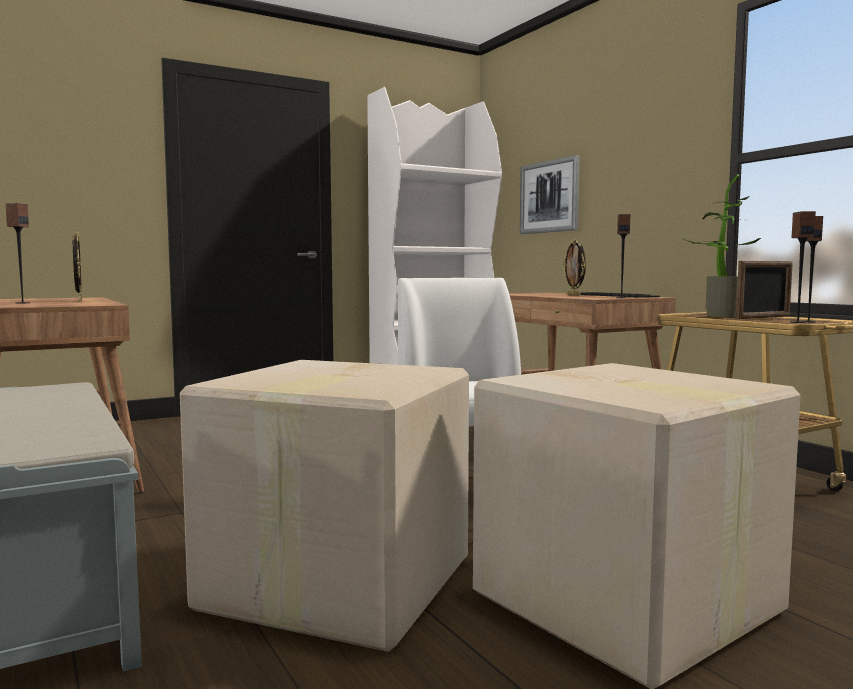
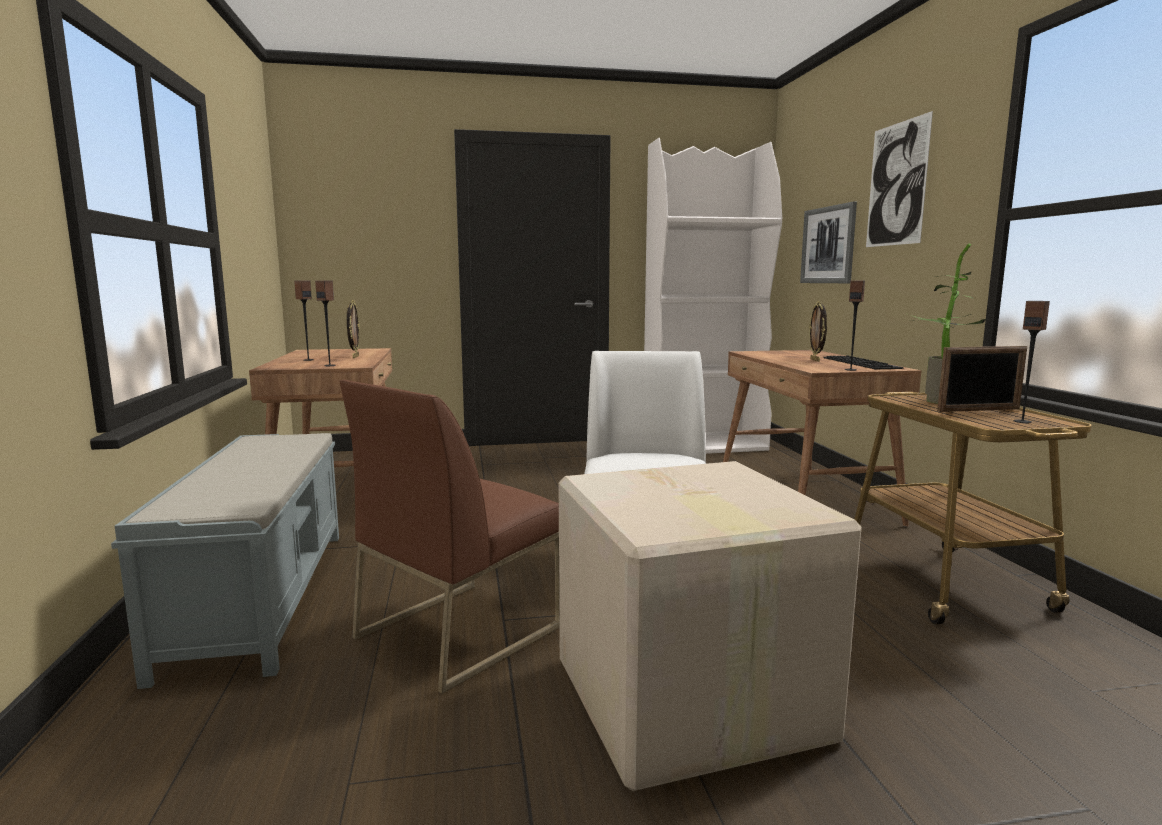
camera: 20 degrees right, 5 degrees up
(334, 583) = (459, 630): cardboard box -> brown chair
(622, 138) = (896, 184): none -> picture
(797, 322) = (994, 424): speaker -> speaker (330, 365)

